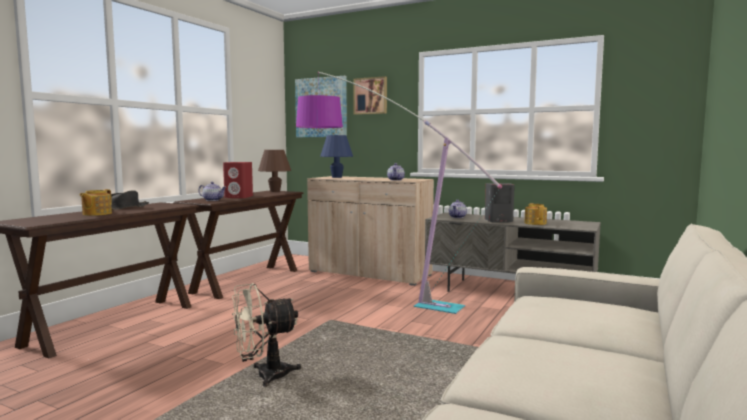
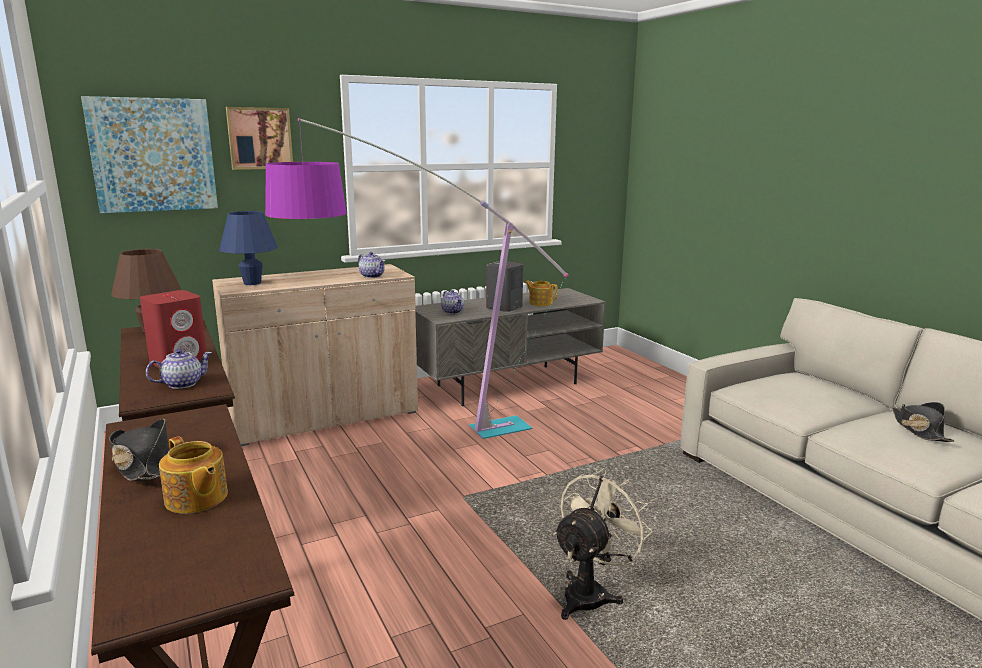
camera: 55 degrees left, 10 degrees up
(264, 376) = (591, 593): beige fan -> beige fan turned 150 degrees counterclockwise
(595, 367) = (919, 429): none -> black hat

